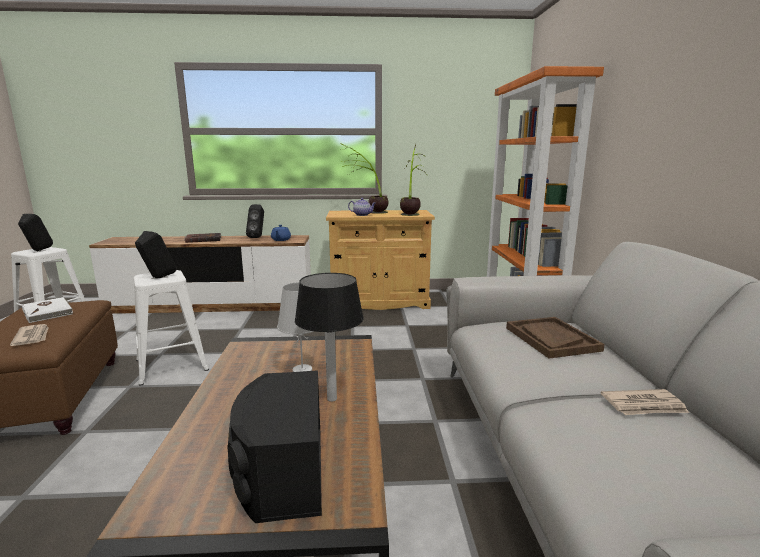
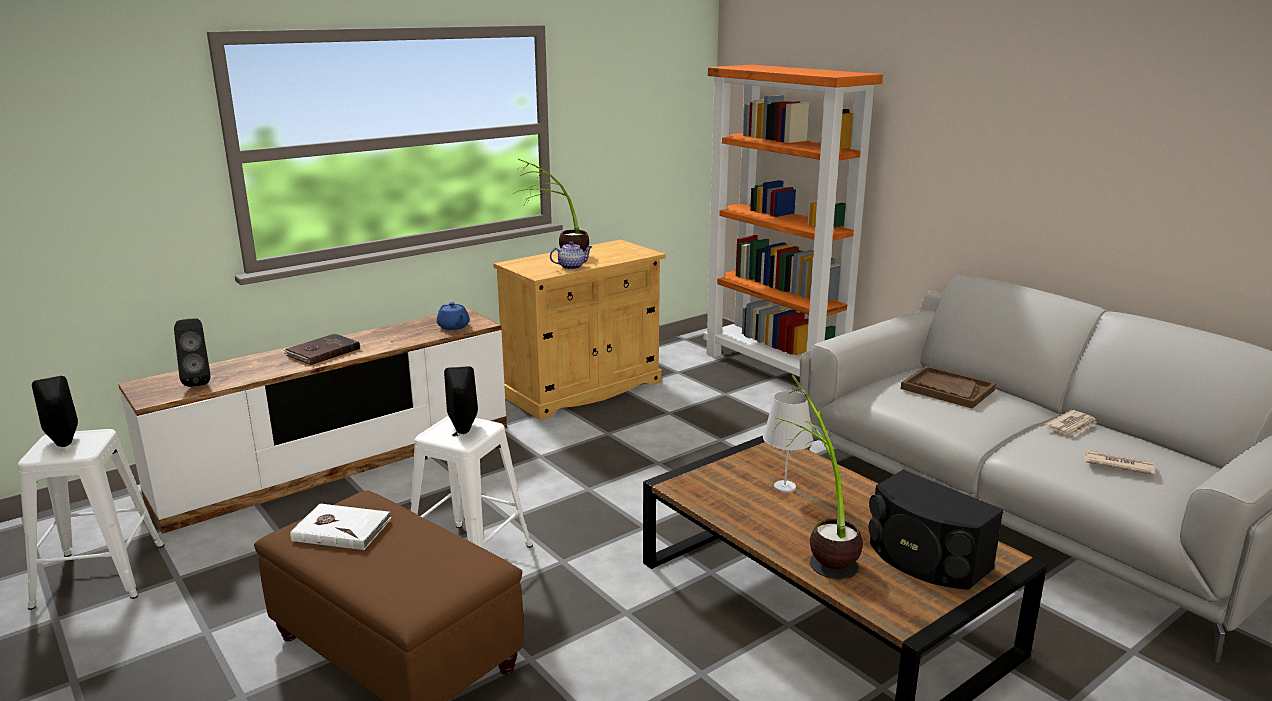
camera: 35 degrees left, 5 degrees up
(32, 337) = (430, 560): newspaper -> newspaper (1117, 464)
(258, 237) = (403, 329): black speaker -> black speaker (198, 381)
(332, 398) = (857, 500): table lamp -> none
(412, 213) = (621, 250): potted plant -> potted plant (818, 549)

